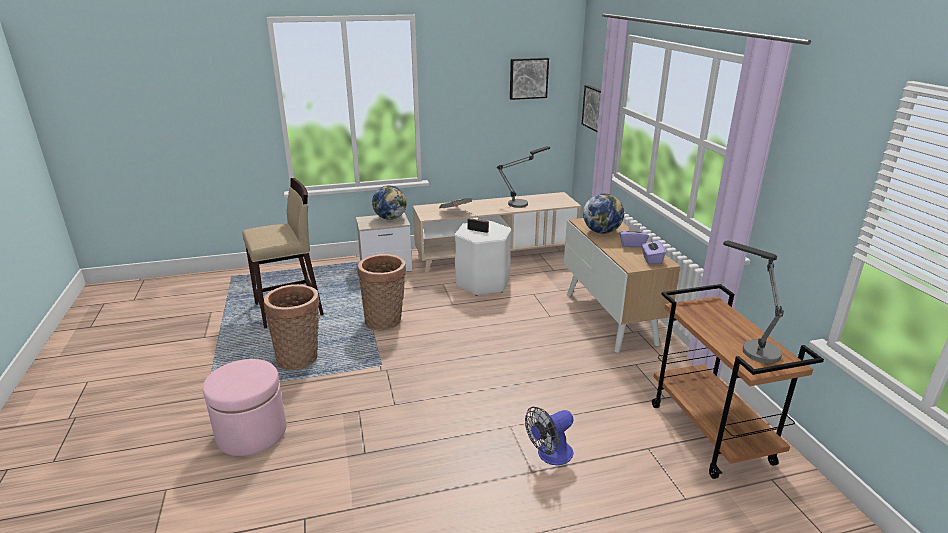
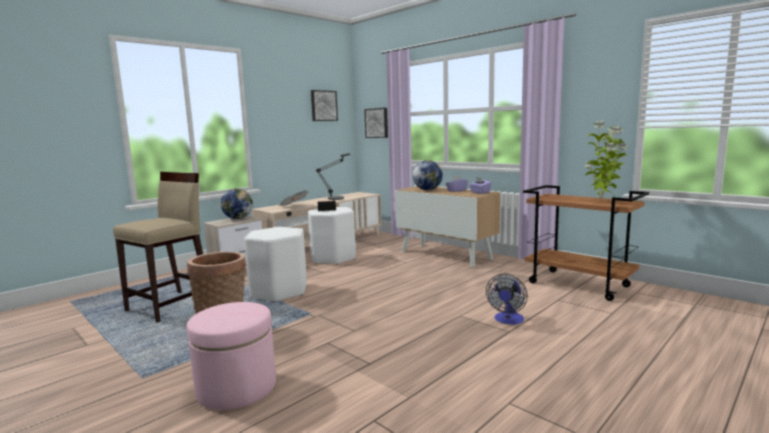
camera: 30 degrees left, 15 degrees down
(386, 321) = (279, 291): basket -> white stool
(751, 347) = (602, 201): table lamp -> potted plant

